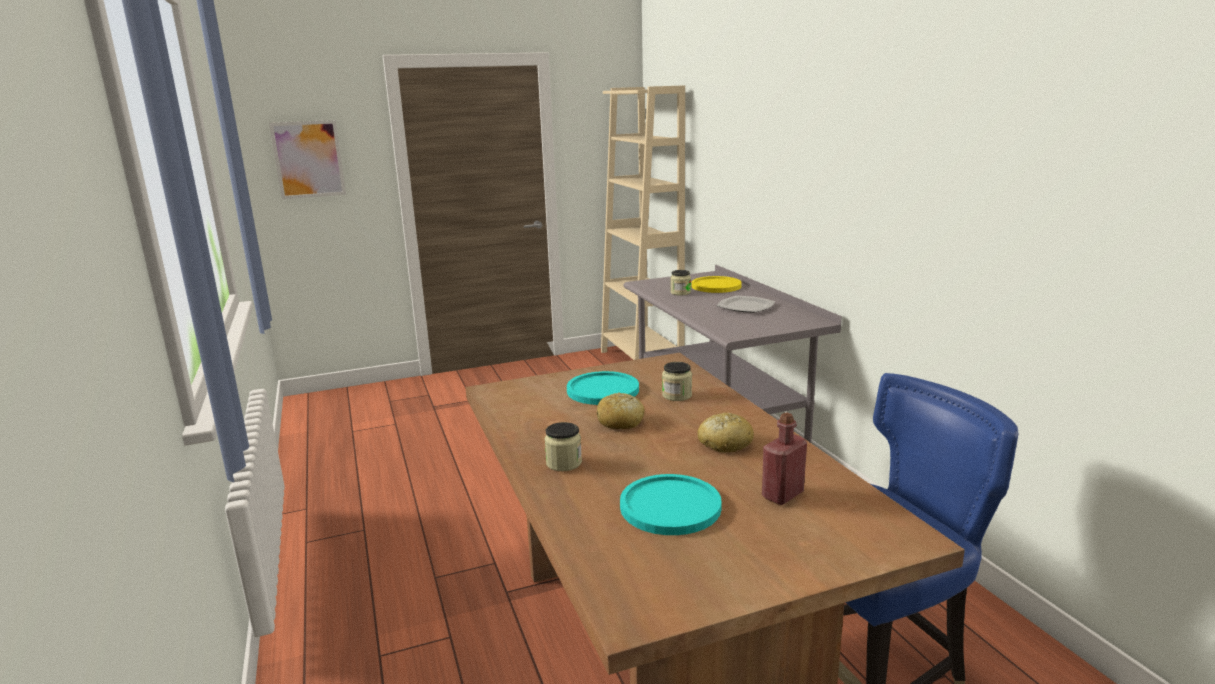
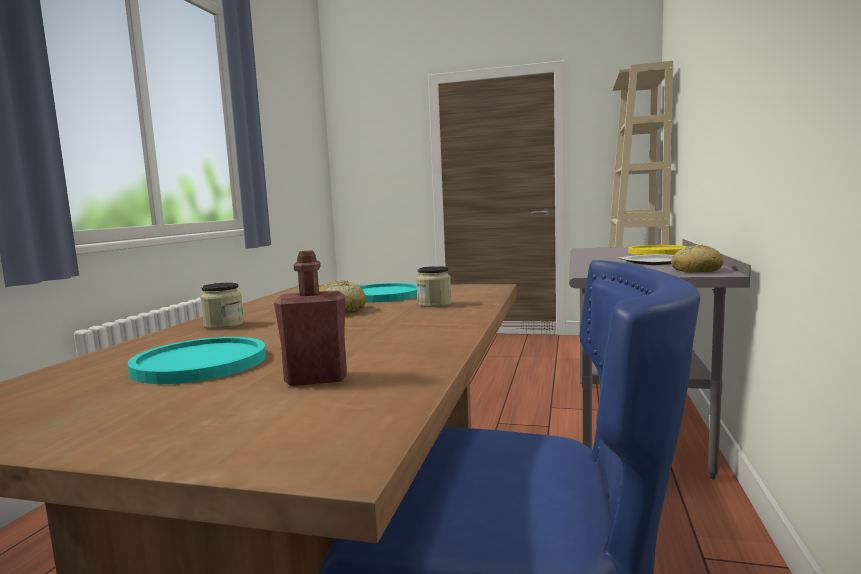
camera: 35 degrees right, 10 degrees down
(308, 159) = (371, 155): picture -> none
(680, 293) = (607, 253): jar -> none
(724, 443) = (381, 335): bread -> bread (695, 270)

